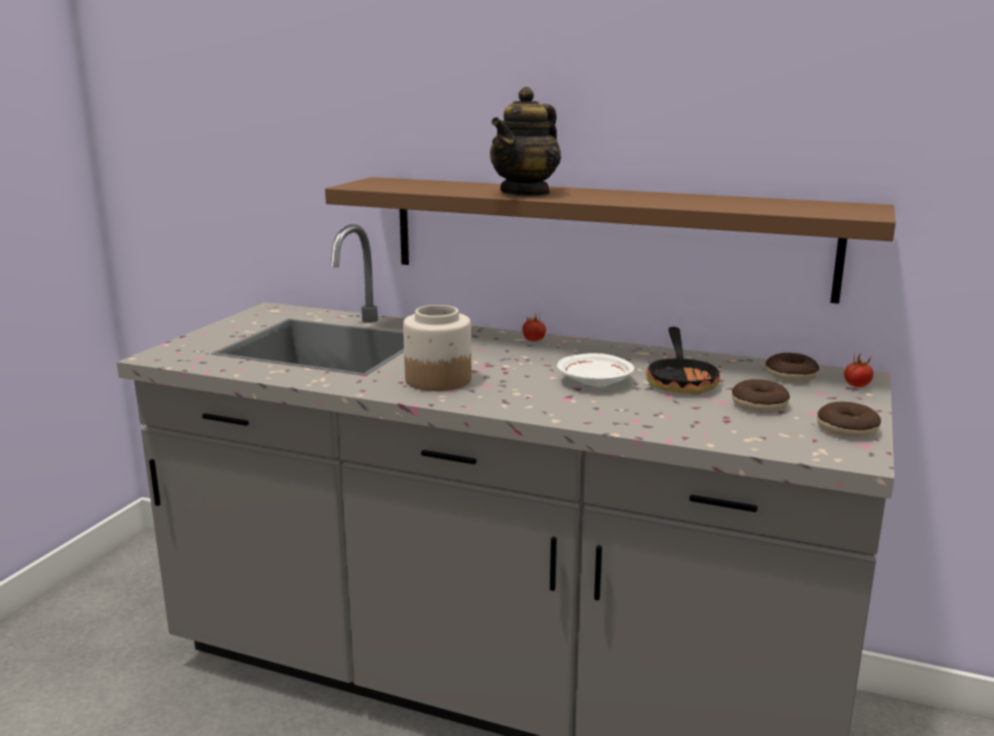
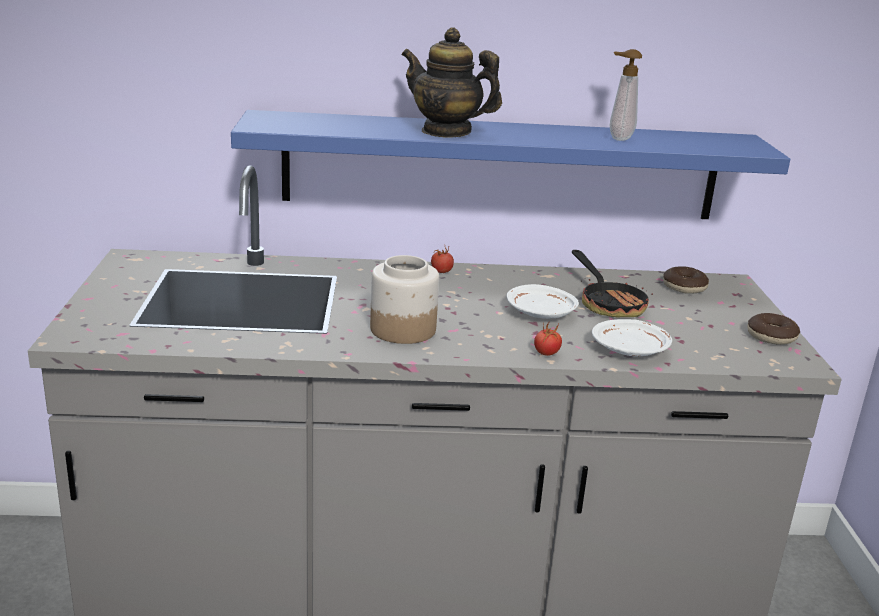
camera: 25 degrees left, 5 degrees up
(526, 193) = (446, 132): teapot -> teapot turned 105 degrees clockwise
(604, 236) = (501, 166): brown shelf -> blue shelf
(655, 421) = (630, 349): none -> white plate
(706, 201) = (618, 138): none -> soap dispenser
(759, 405) = (689, 321): donut -> none
(856, 386) = (739, 292): tomato -> tomato (546, 354)

